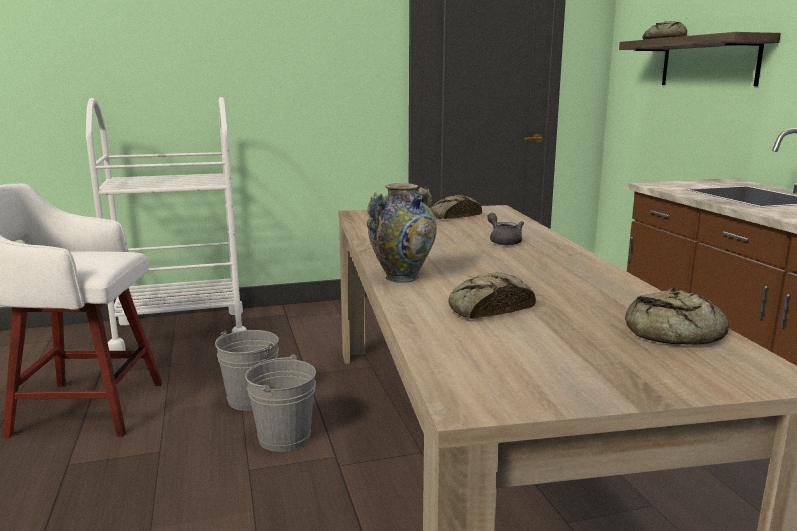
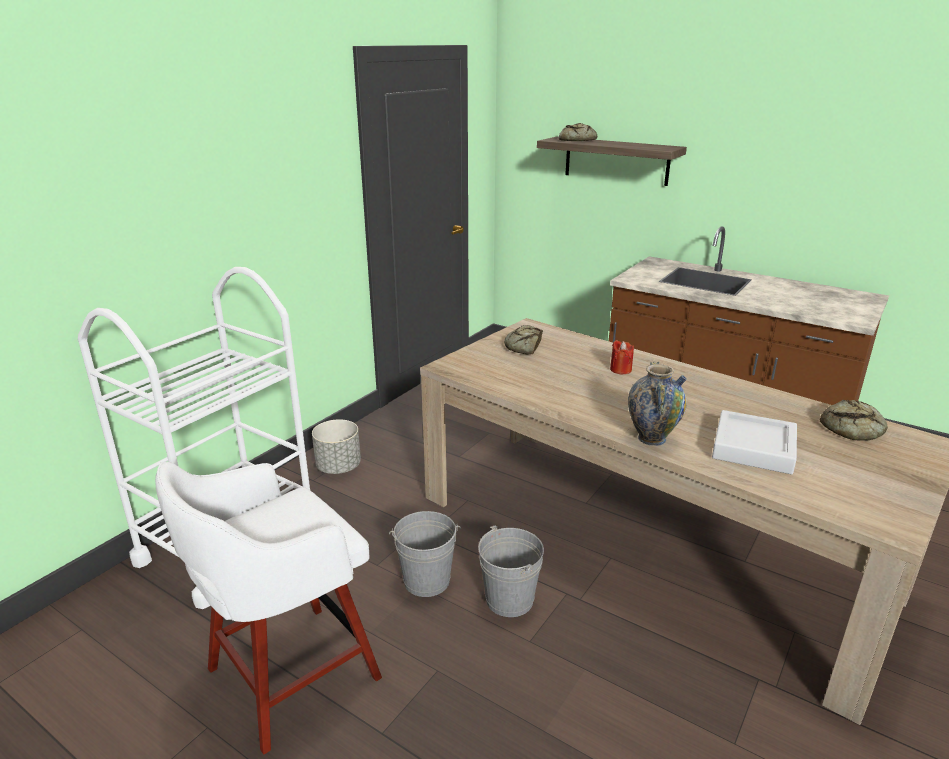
camera: 40 degrees left, 10 degrees up
(317, 316) = (339, 467): none -> grey planter
(487, 308) = (753, 448): bread -> grey tray
(503, 241) = (620, 369): grey teapot -> red candle

